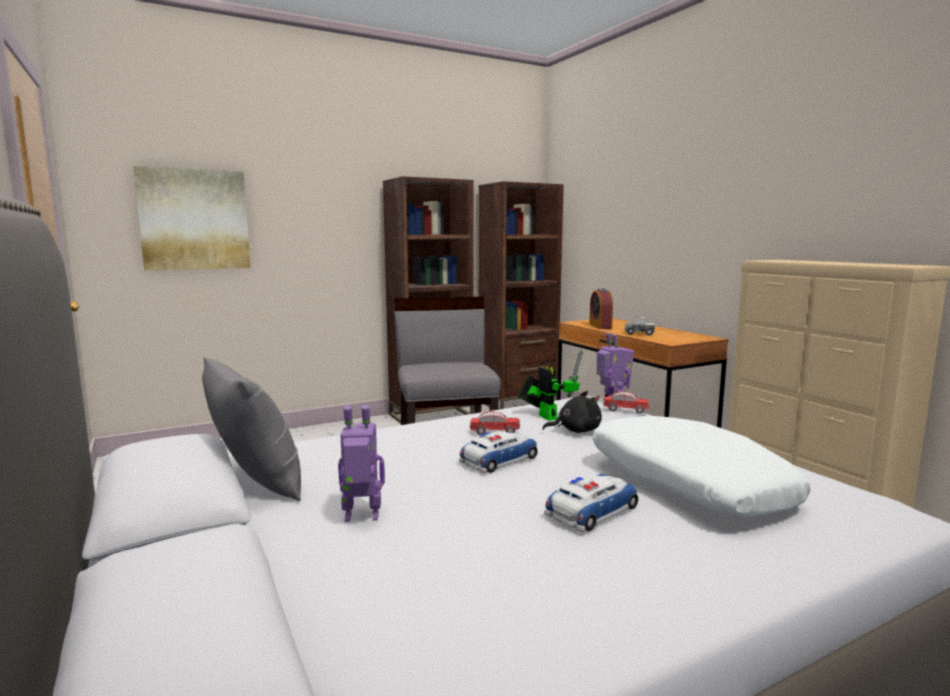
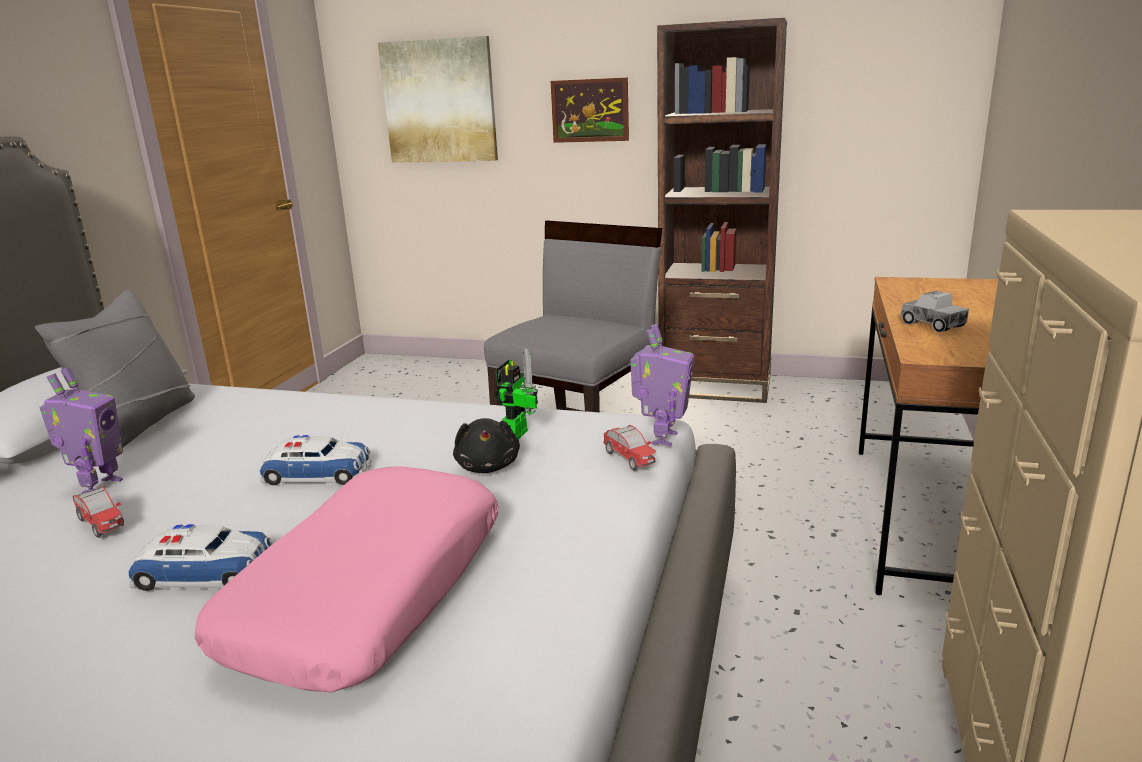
camera: 45 degrees right, 10 degrees up
(326, 231) = (590, 110): none -> picture
(361, 517) = (100, 486): toy robot -> toy robot turned 60 degrees clockwise
(494, 432) = (408, 437): toy car -> toy car (102, 524)
(518, 402) = (873, 396): brown bookcase -> none
(576, 430) = (488, 466): black plush toy -> black plush toy turned 45 degrees clockwise
(600, 326) = (914, 297): alarm clock -> none
(686, 483) = (369, 592): white pillow -> pink pillow

